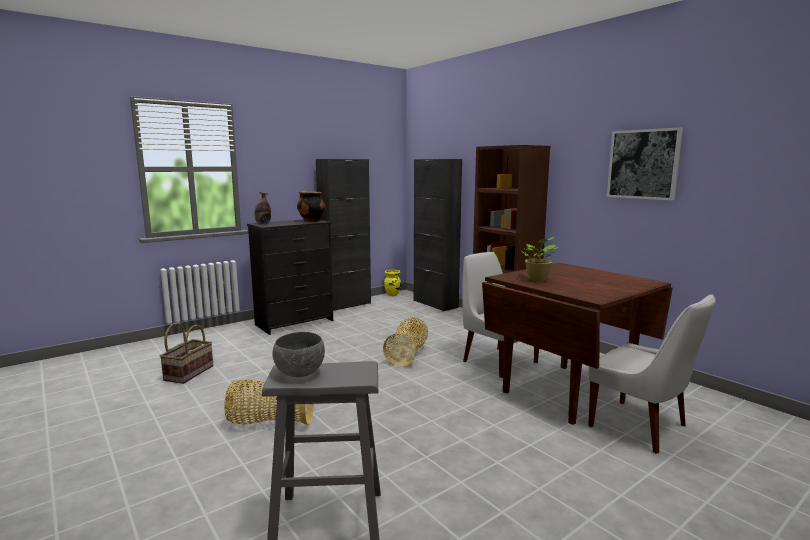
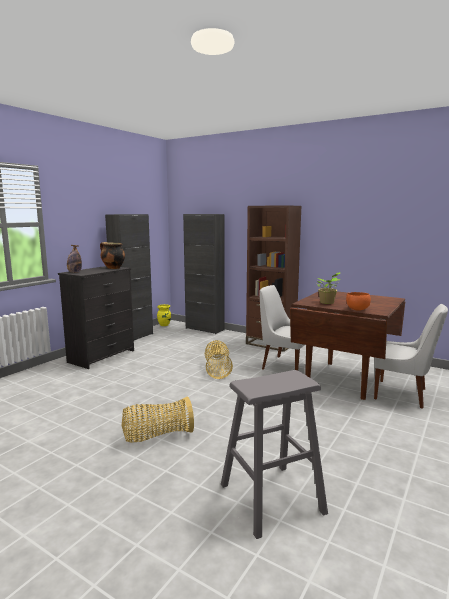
camera: 20 degrees left, 0 degrees up
(188, 373) = (44, 411): basket -> none
(301, 373) = (260, 385): grey bowl -> none
(566, 292) = (357, 309): none -> orange bowl
(643, 164) = (371, 219): picture -> none

